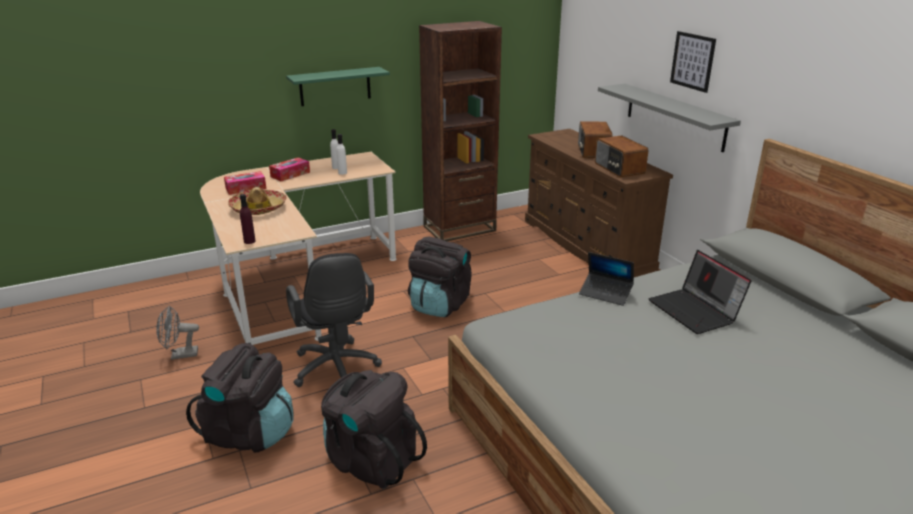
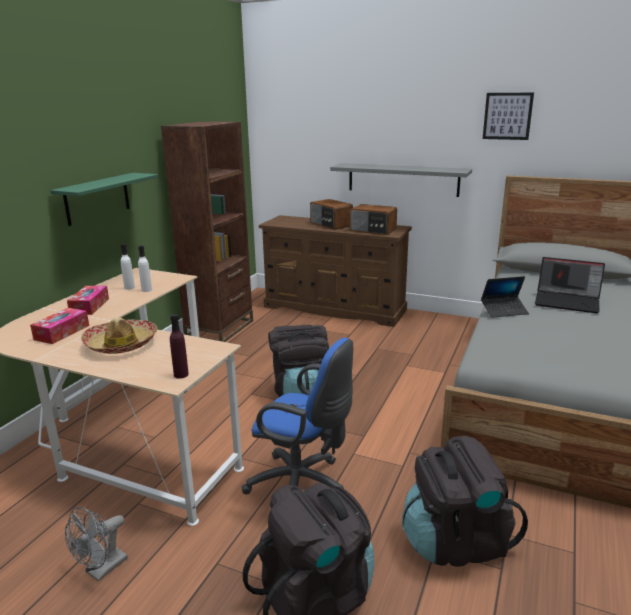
camera: 40 degrees left, 5 degrees down
(336, 371) = (303, 487): black office chair -> blue office chair
(692, 61) = (415, 131): picture -> picture (507, 116)

